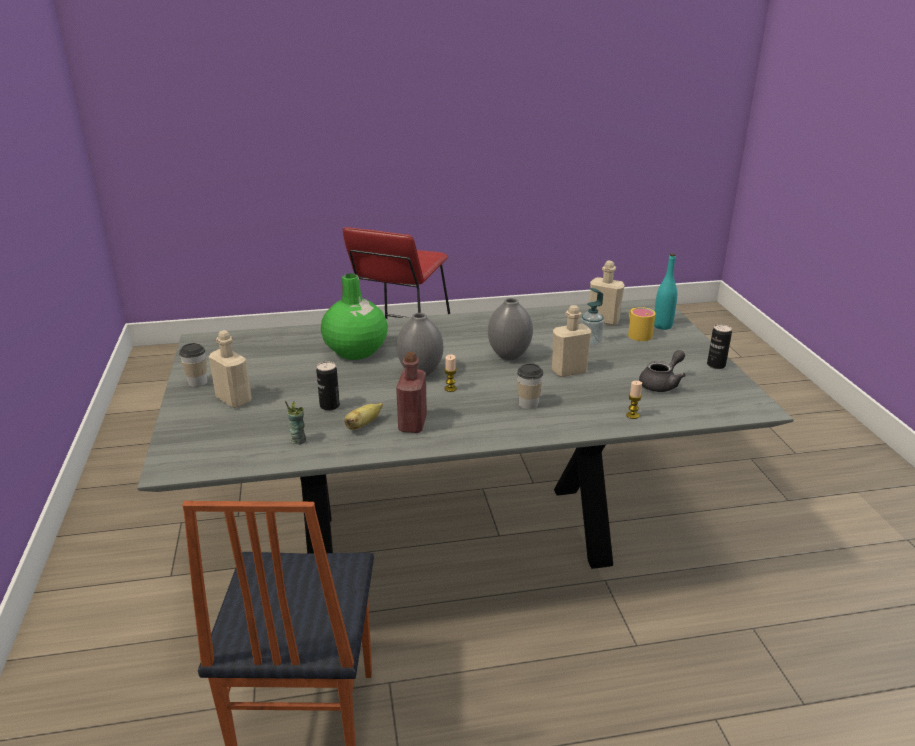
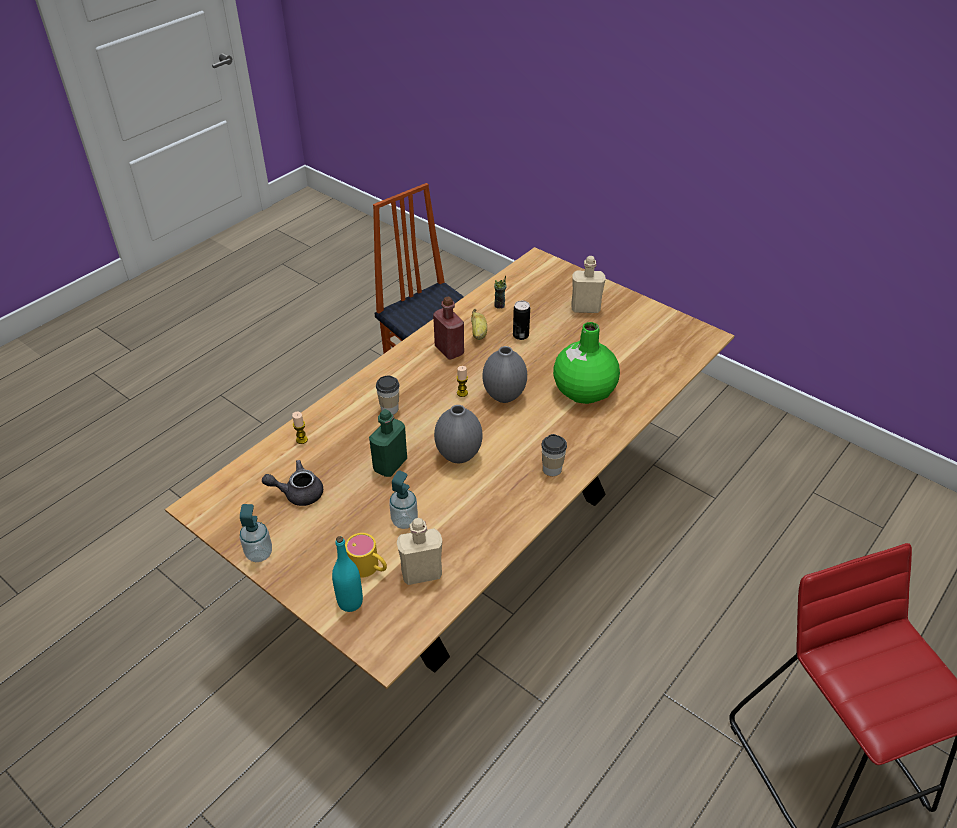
camera: 140 degrees right, 15 degrees up
(197, 382) = (633, 307): cup -> cup (552, 469)
(457, 541) = (478, 545): grey dining table -> brown dining table
(569, 371) = (390, 465): beige bottle -> green bottle
(662, 384) = (298, 493): grey teapot -> grey teapot turned 75 degrees clockwise
(716, 365) = (259, 553): can -> soap dispenser

